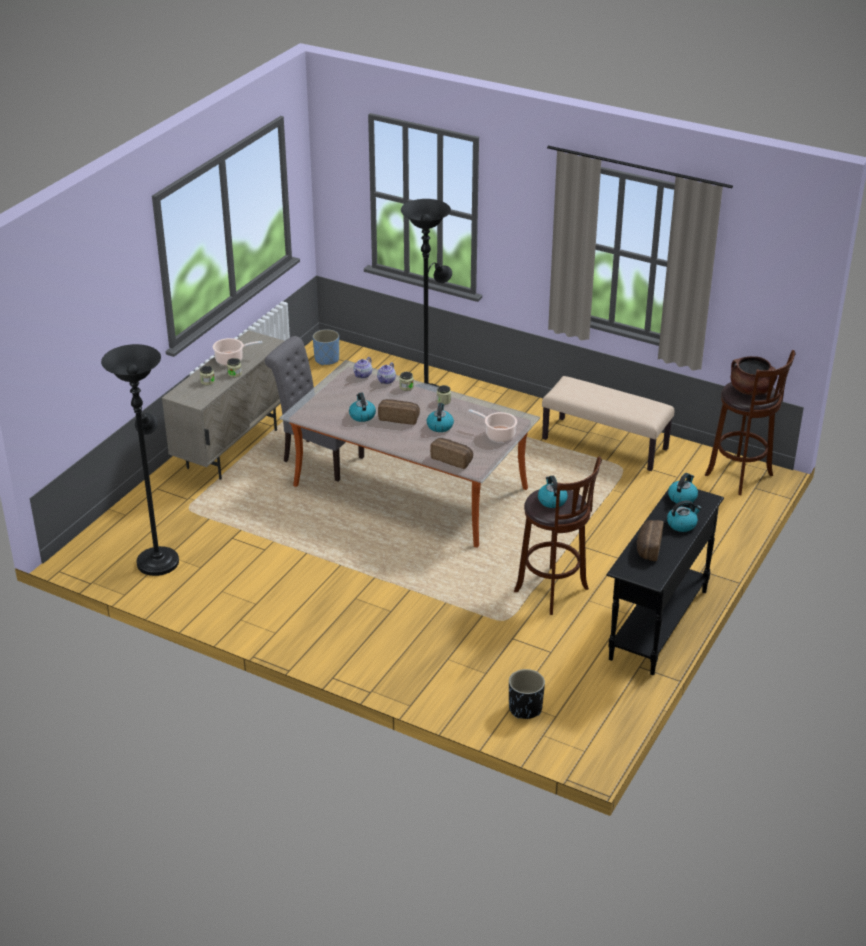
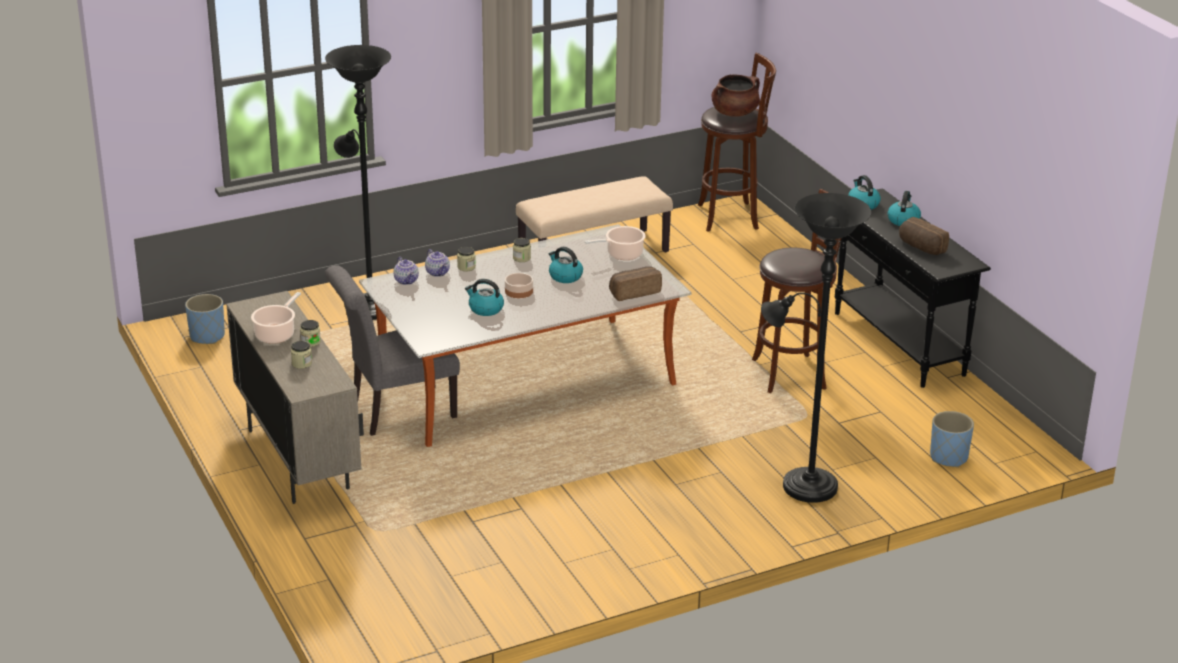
camera: 55 degrees left, 5 degrees down
(158, 559) = (448, 585): black floor lamp -> black floor lamp (803, 484)
(399, 418) = (519, 291): bread -> bowl
(525, 708) = (948, 457): black planter -> blue planter
(551, 500) = (794, 261): kettle -> none

